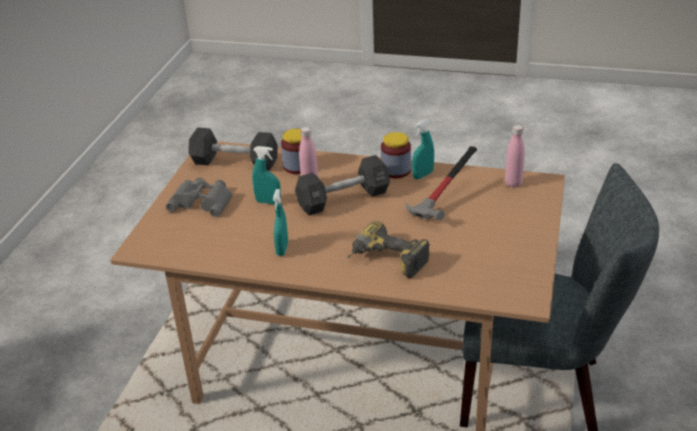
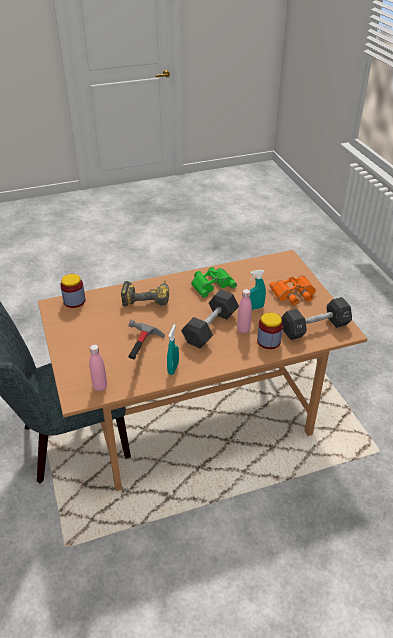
camera: 145 degrees right, 5 degrees up
(203, 201) = (293, 294): grey binoculars -> orange binoculars
(282, 249) = (211, 284): turquoise spray bottle -> green binoculars
(396, 170) = (196, 365): jar -> jar (74, 301)

